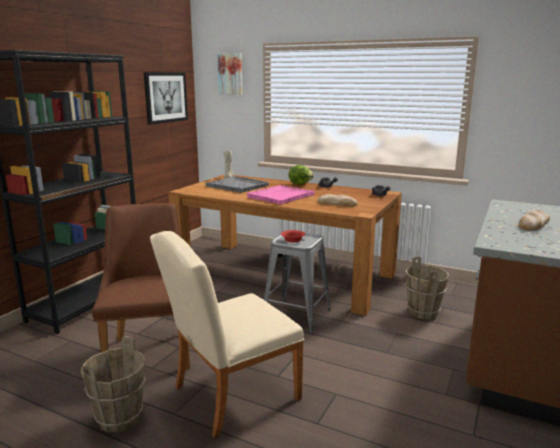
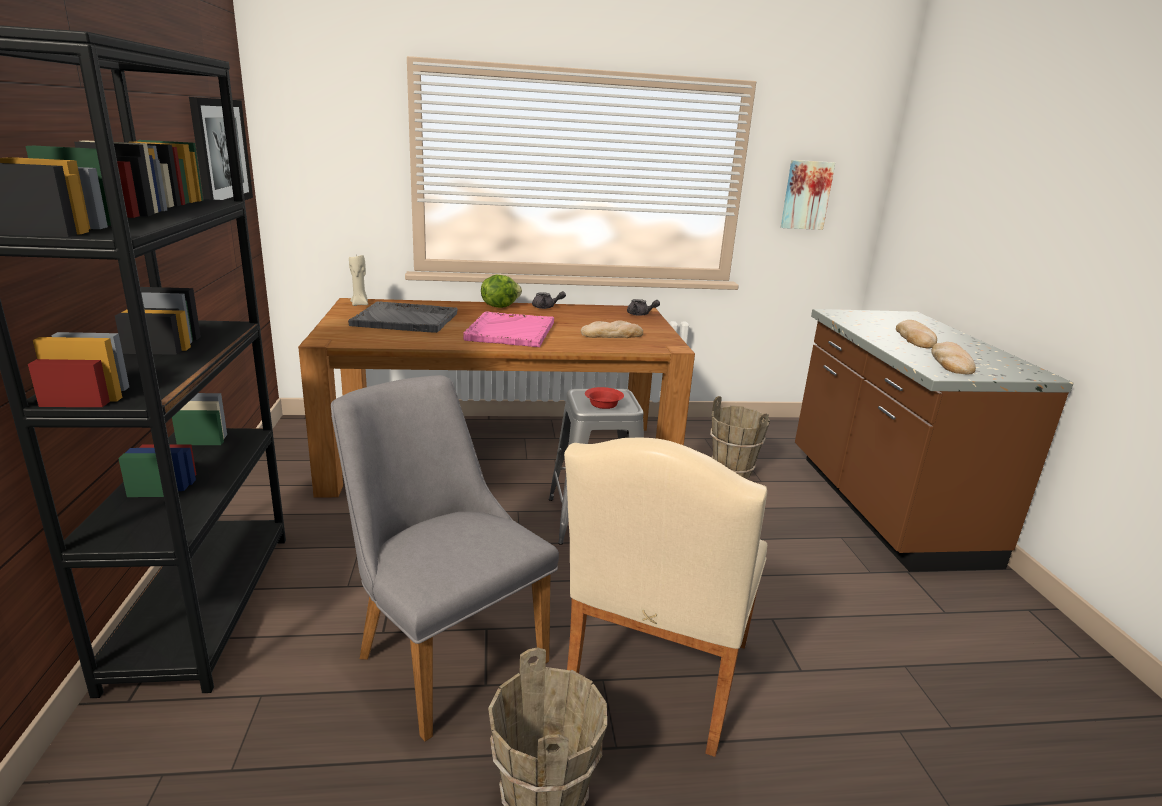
camera: 35 degrees left, 5 degrees up
(150, 348) = (441, 650): brown chair -> grey chair
(231, 74) = (337, 110): picture -> picture (806, 195)
(522, 240) = (950, 362): none -> bread

